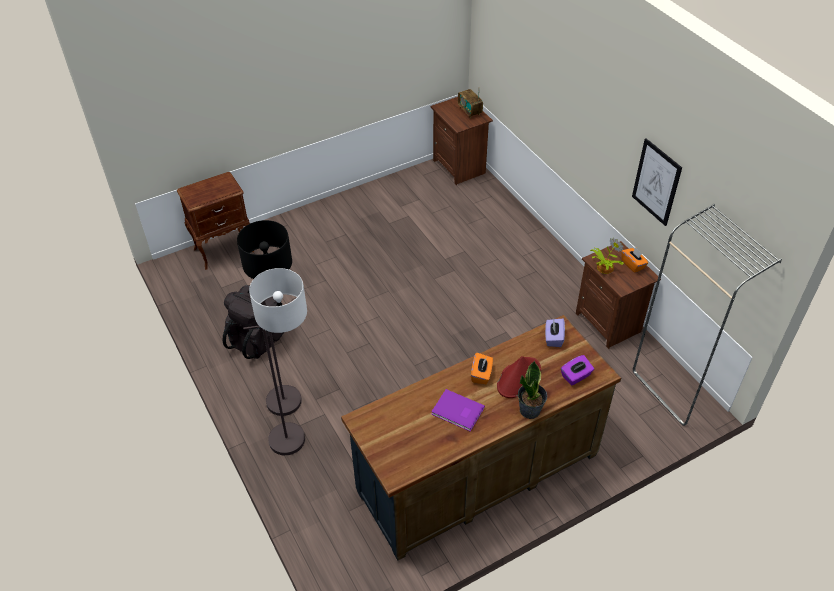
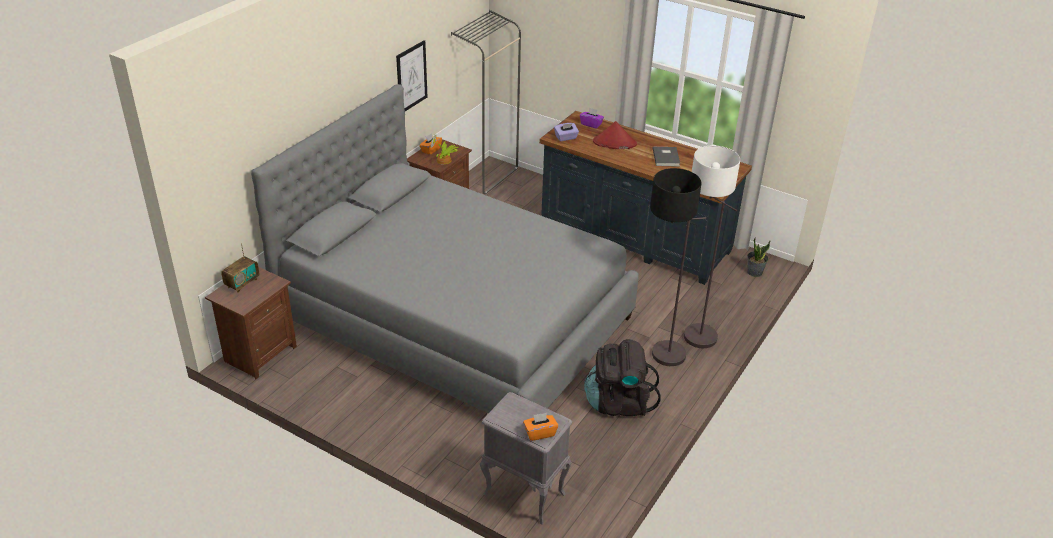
camera: 120 degrees left, 10 degrees down
(224, 250) = (524, 494): brown nightstand -> grey nightstand
(431, 278) = (455, 319): none -> grey bed
(458, 412) = (666, 157): purple book -> grey book
(481, 374) = (627, 156): orange tissue box -> orange tissue box (540, 433)
(530, 410) = (636, 134): potted plant -> potted plant (754, 272)

